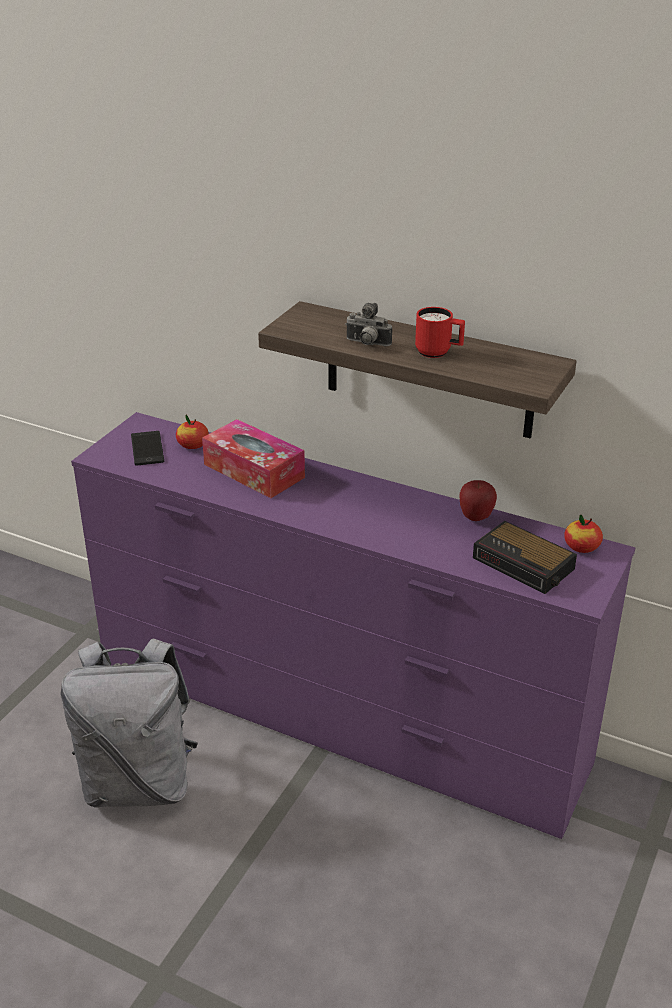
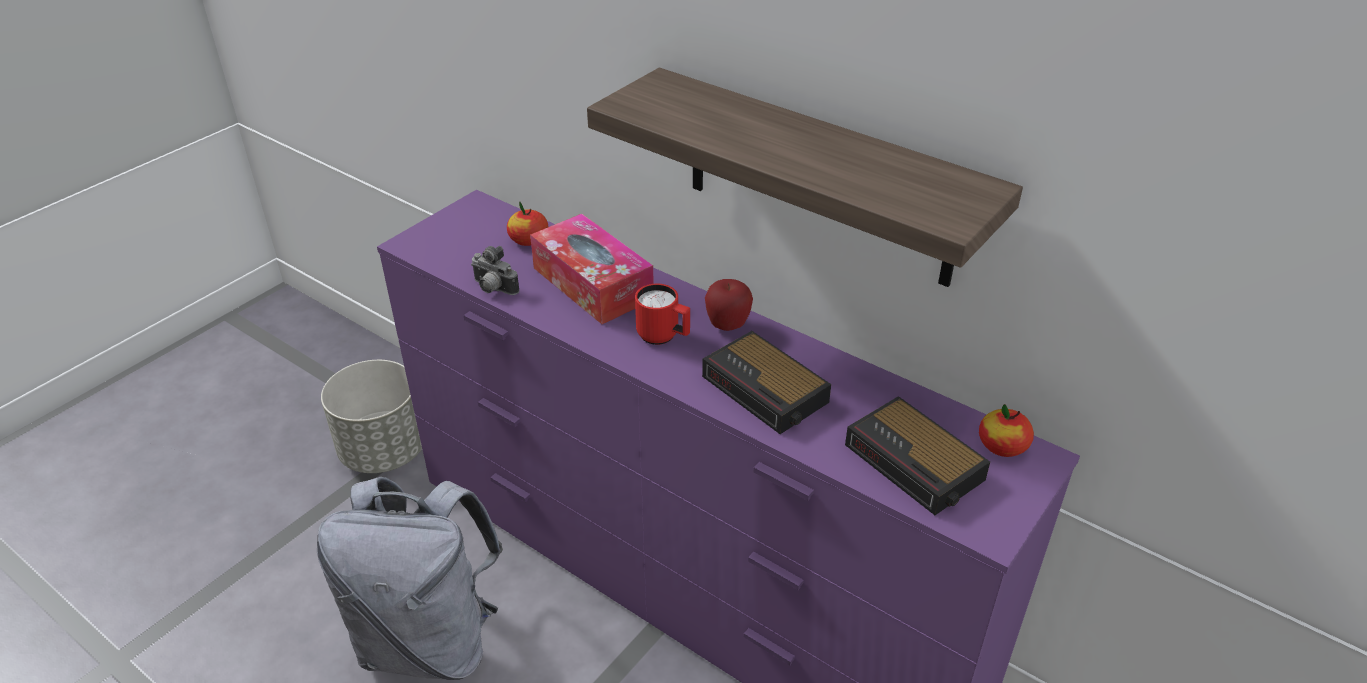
camera: 10 degrees right, 5 degrees up
(56, 647) = (384, 450): none -> grey planter
(147, 449) = (472, 239): phone -> none
(367, 344) = (727, 136): camera -> camera (493, 289)
(407, 529) = (766, 391): none -> alarm clock
(438, 353) = (823, 158): red mug -> red mug (663, 337)
(476, 517) = (864, 383): apple -> apple (727, 326)

